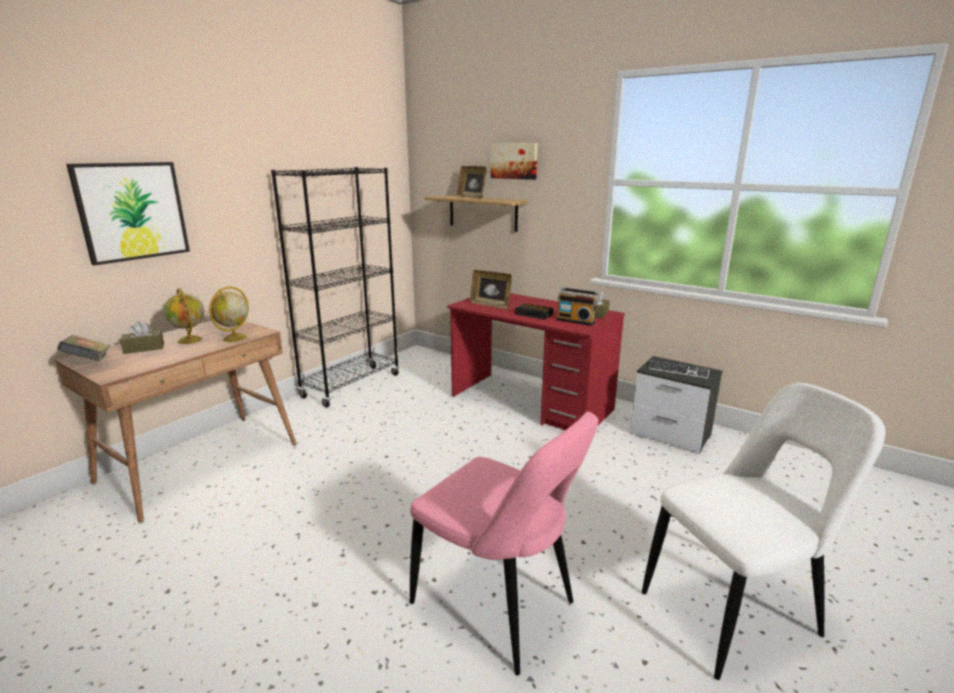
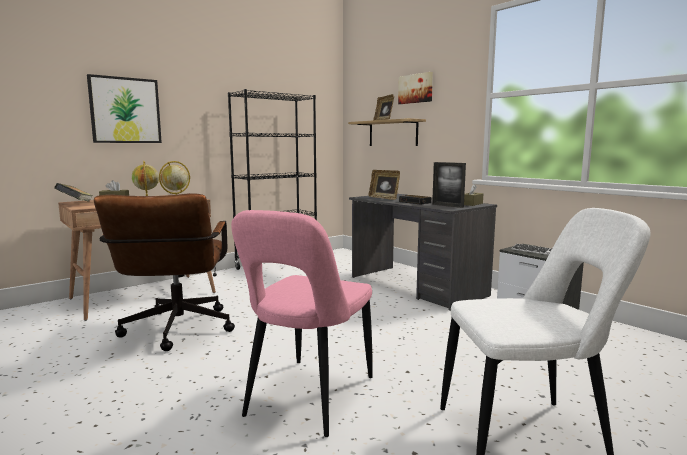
camera: 15 degrees right, 10 degrees down
(282, 524) = (176, 332): none -> brown office chair
(498, 607) = (307, 399): pink chair -> pink chair turned 60 degrees clockwise
(531, 403) = (416, 286): red desk -> grey desk
(576, 321) = (447, 206): radio -> picture frame

